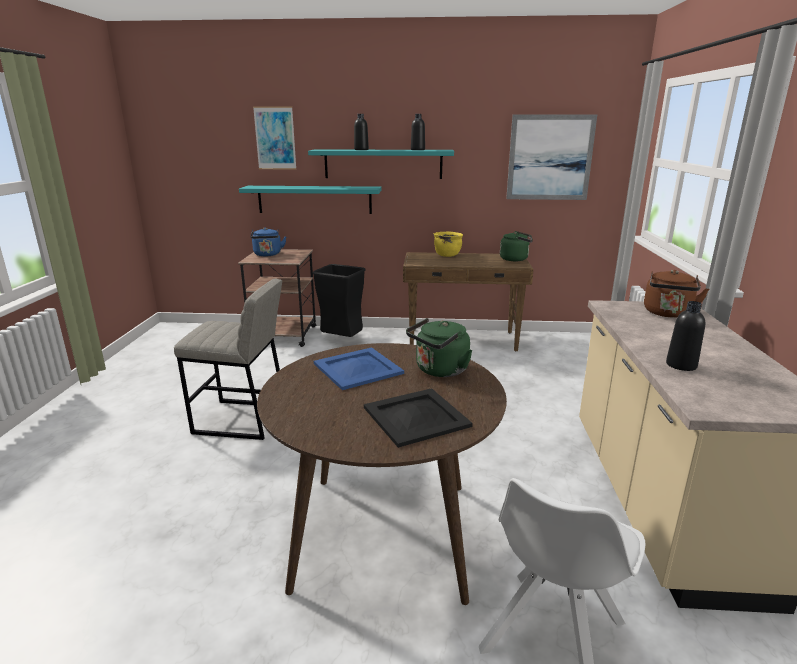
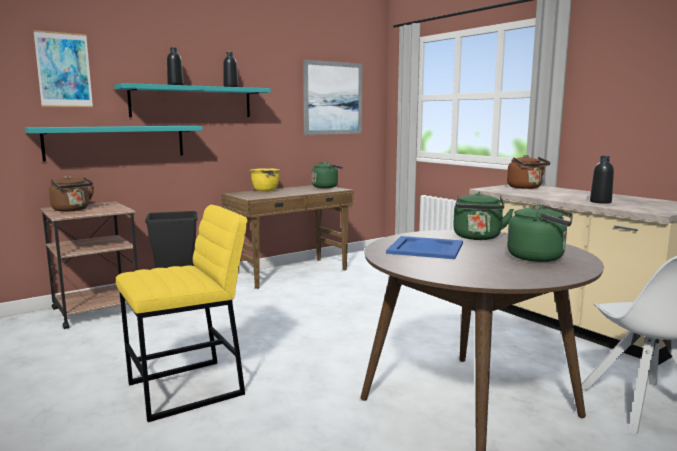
camera: 40 degrees left, 10 degrees down
(243, 419) = (189, 388): grey chair -> yellow chair
(268, 255) = (72, 210): blue kettle -> brown kettle
(416, 417) = (539, 257): black tray -> green kettle

